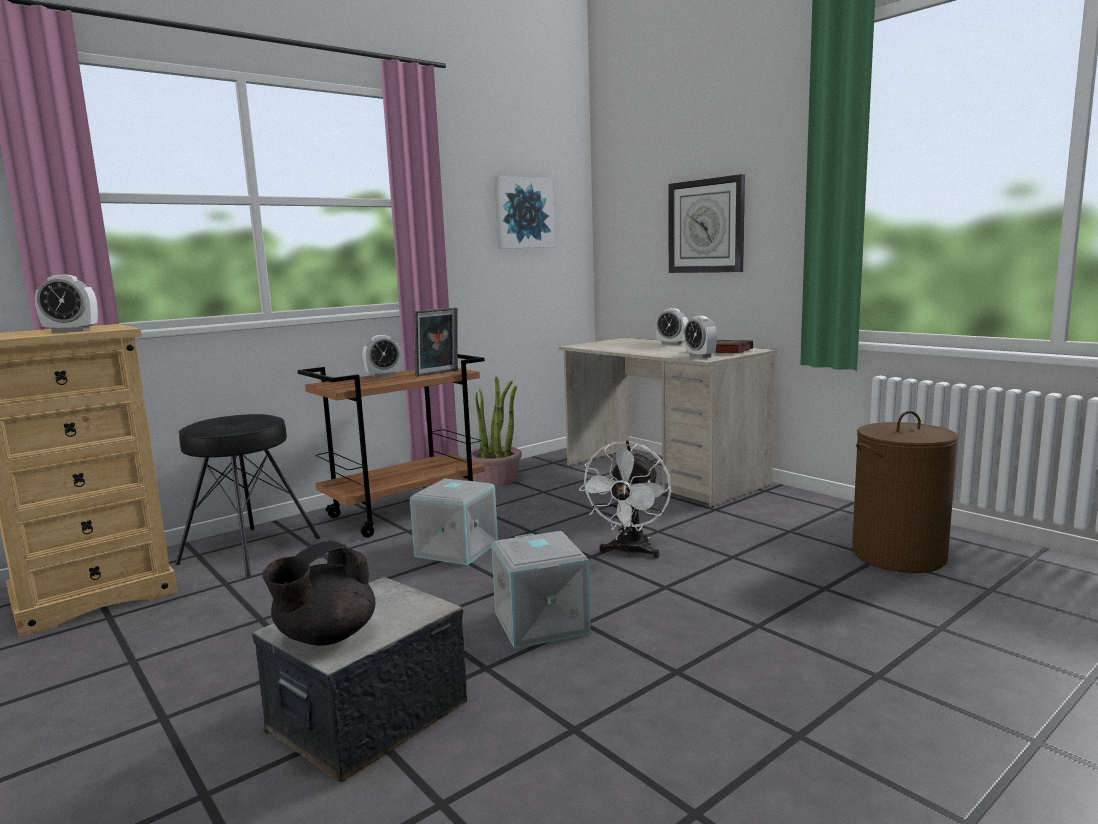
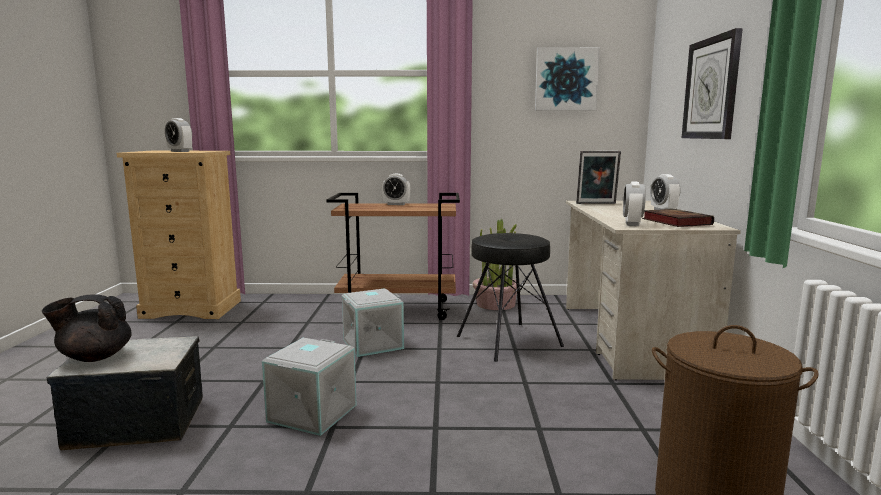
camera: 40 degrees right, 0 degrees up
(249, 550) = (285, 307): black stool -> black stool (508, 341)
(438, 373) = (427, 208): picture frame -> picture frame (596, 203)
(630, 552) = (469, 390): white fan -> none

